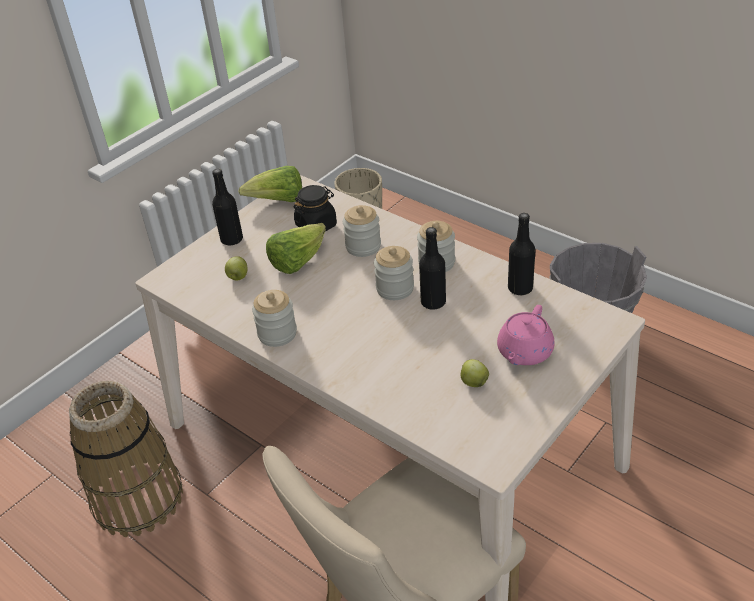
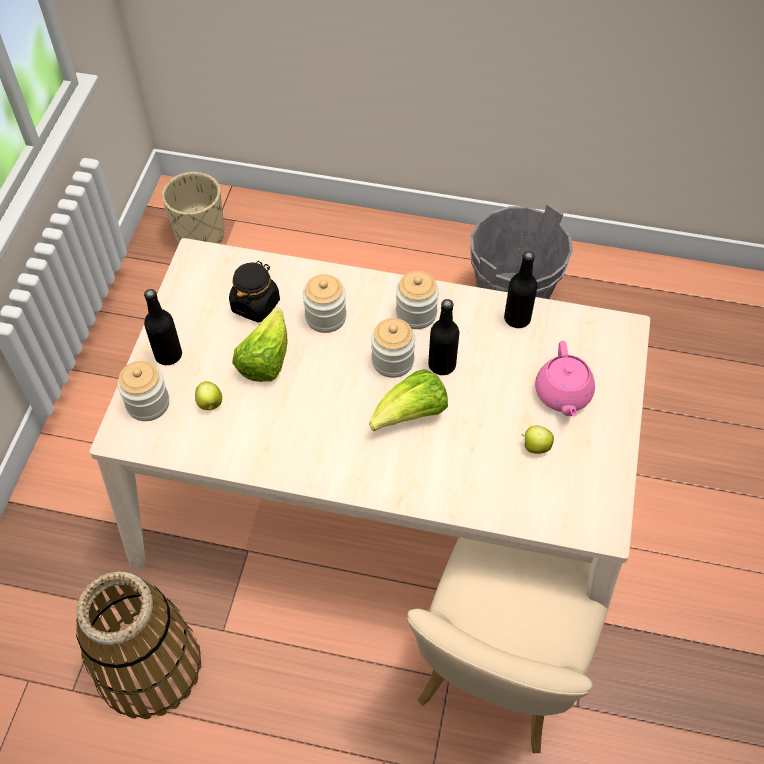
camera: 30 degrees left, 15 degrees up
(277, 333) = (303, 461): jar -> jar (148, 403)
(278, 201) = (189, 285): lettuce -> lettuce (411, 415)

